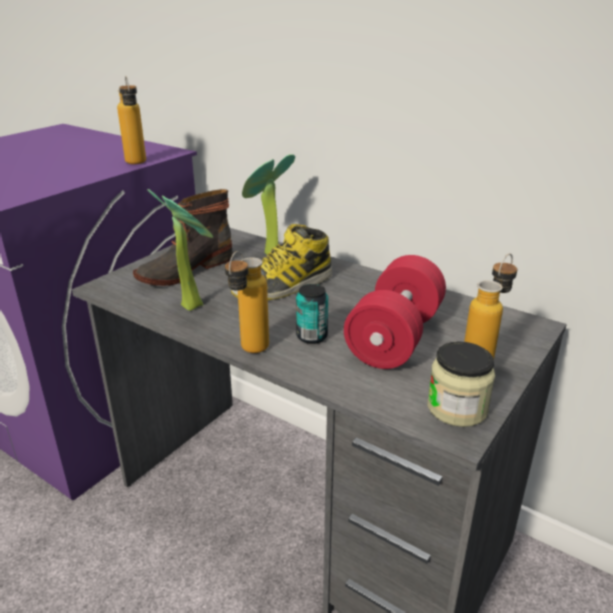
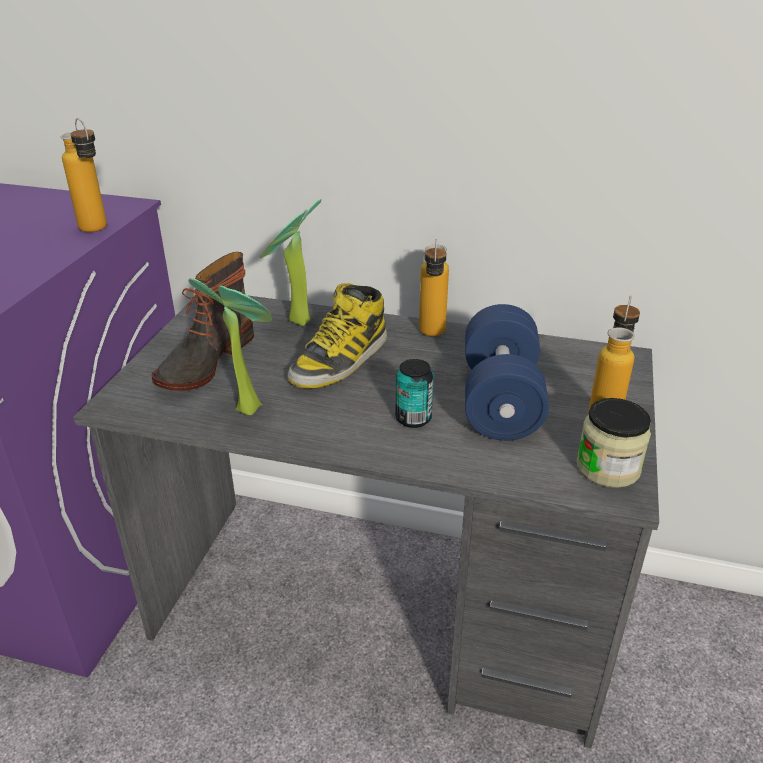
camera: 20 degrees left, 5 degrees up
(249, 352) = (357, 454): bottle -> bottle (432, 336)
(395, 337) = (500, 400): red dumbbell -> blue dumbbell

